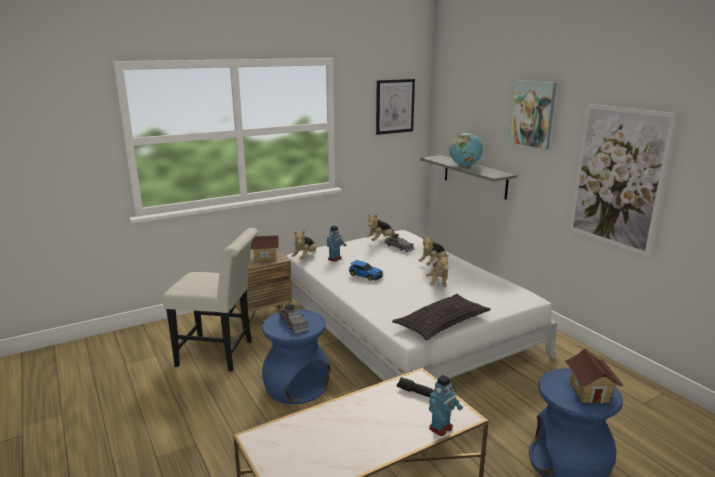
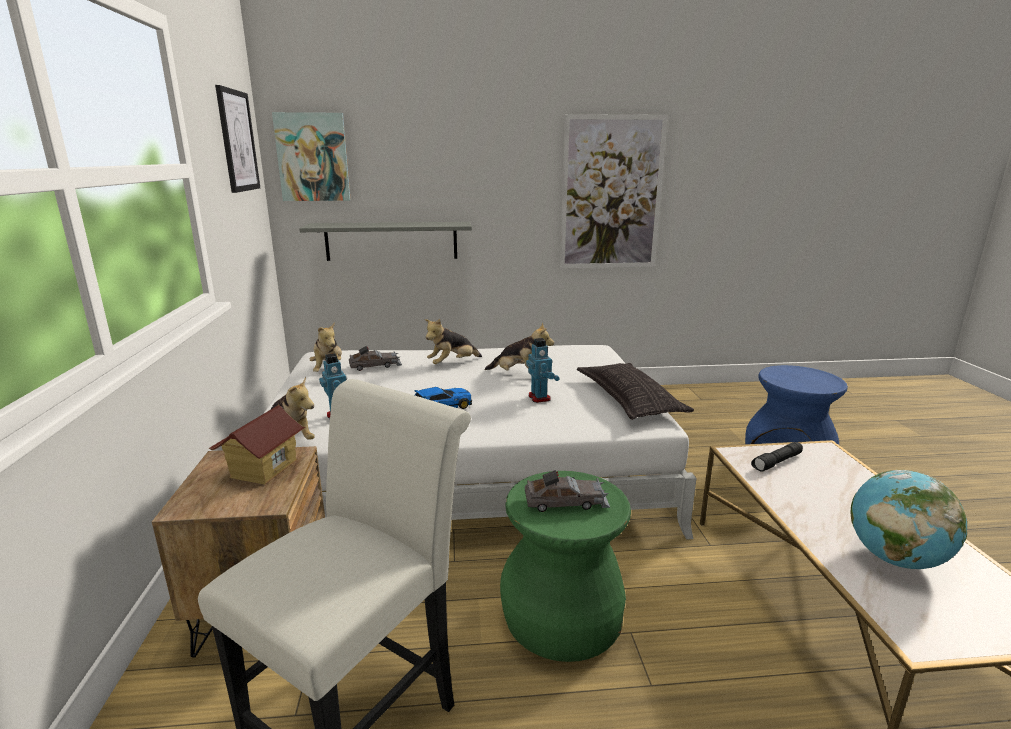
camera: 65 degrees left, 0 degrees up
(296, 385) = (560, 617): blue stool -> green stool
(433, 264) = (452, 364): plush toy -> plush toy turned 75 degrees clockwise
(441, 428) = (854, 469): toy robot -> toy robot (540, 397)
(465, 165) = (390, 224): globe -> globe (895, 558)
(532, 113) = (483, 135): picture -> picture (313, 157)
(589, 392) = (806, 376): toy house -> none

